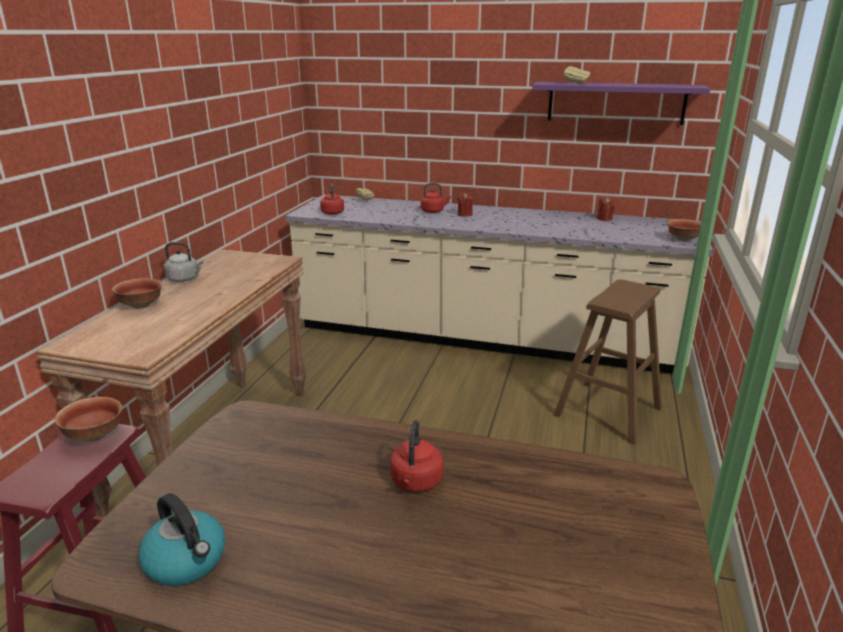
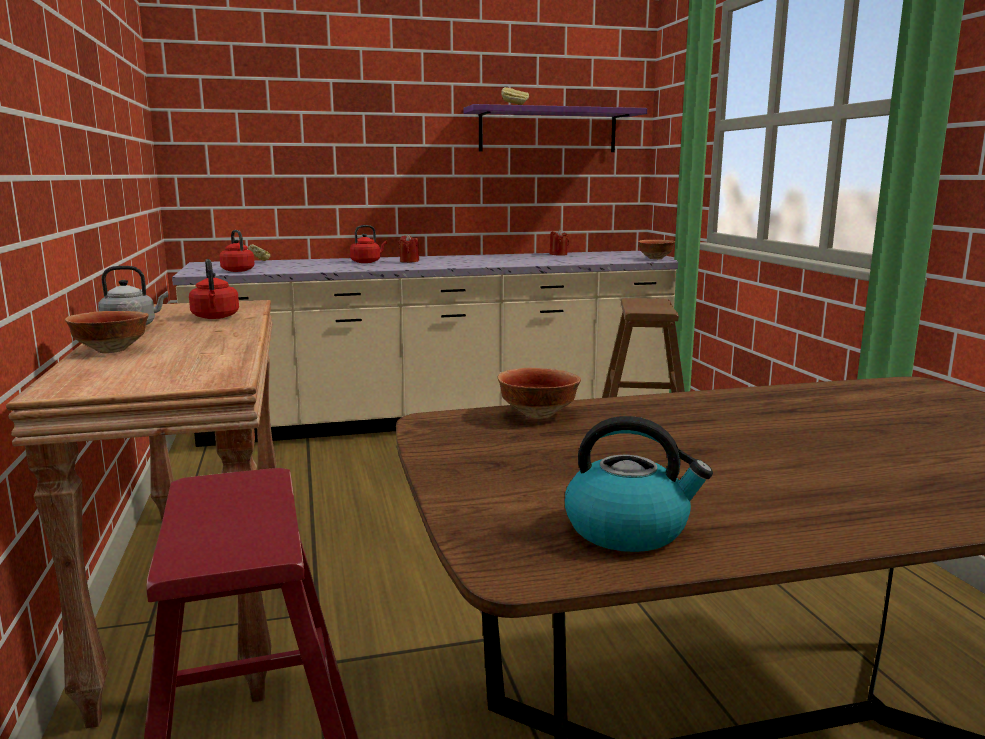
camera: 30 degrees left, 10 degrees down
(95, 435) = (234, 485): bowl -> bowl (537, 414)
(416, 483) = (735, 424): red kettle -> red kettle (215, 317)

